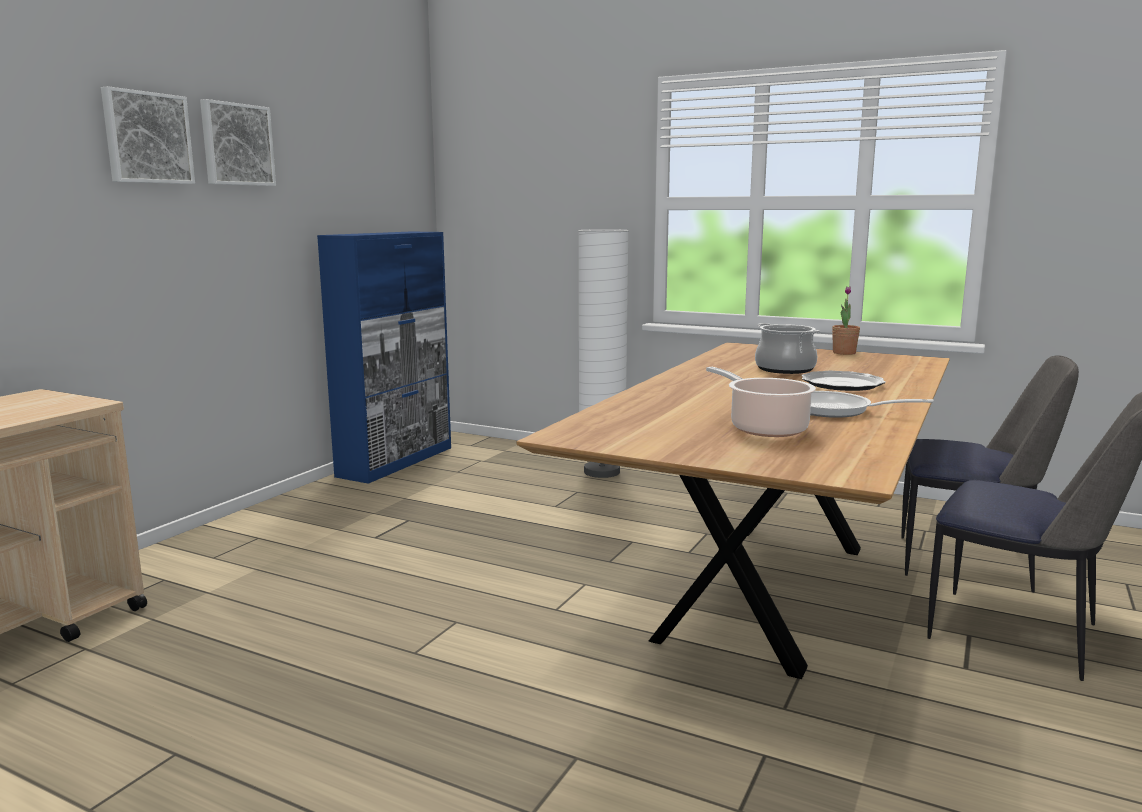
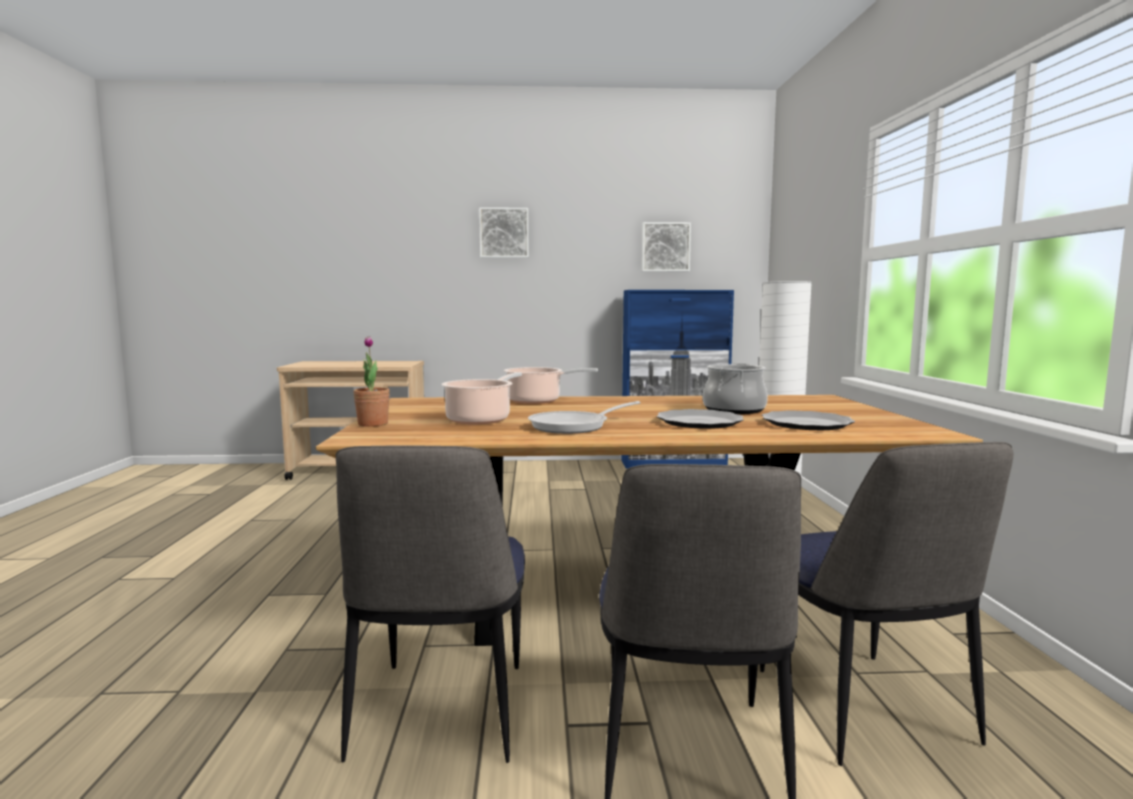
camera: 60 degrees right, 5 degrees down
(236, 144) = (566, 233): picture -> picture (665, 247)
(652, 400) = (537, 401): none -> cooking pot
(836, 410) = (575, 426): frying pan -> frying pan turned 120 degrees counterclockwise
(844, 353) = (882, 415): potted plant -> potted plant (373, 424)
(869, 369) = (806, 424): none -> plate
(933, 724) = (439, 714): none -> chair

